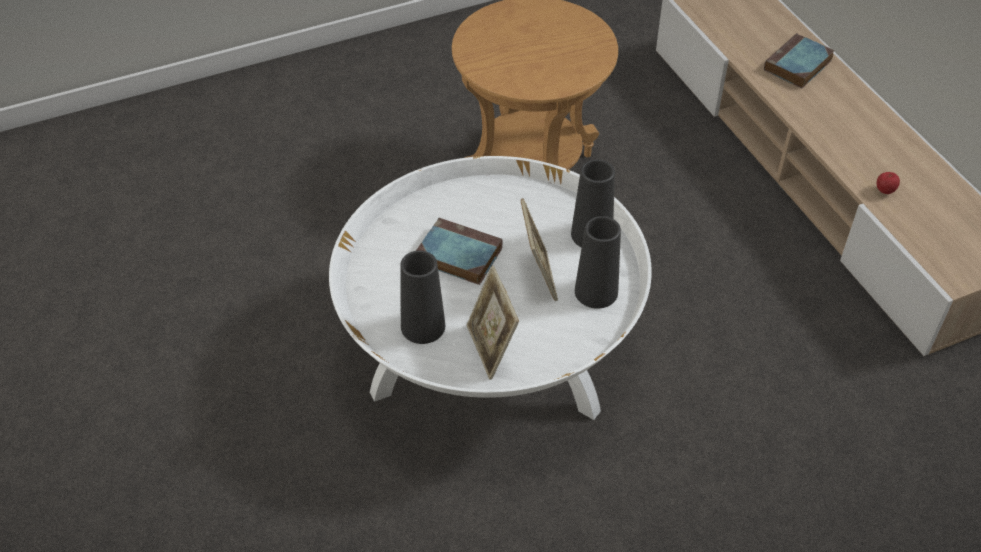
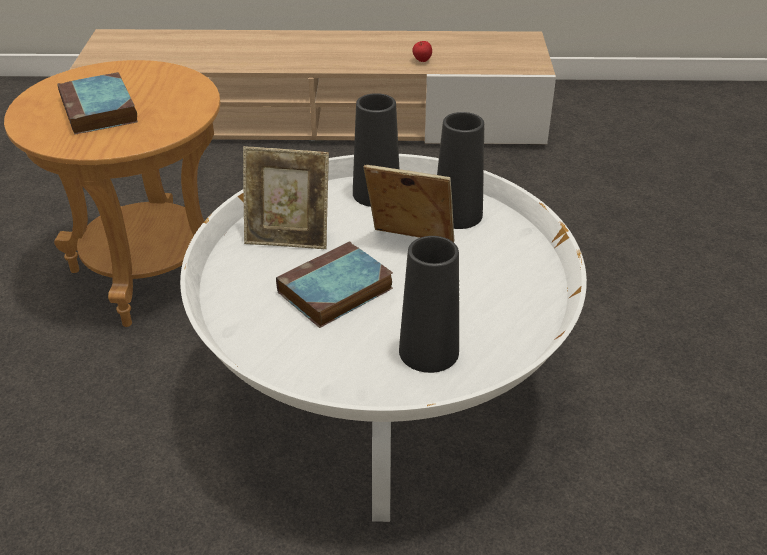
camera: 65 degrees left, 10 degrees down
(491, 349) = (496, 307): picture frame -> picture frame (288, 237)
(797, 66) = (242, 47): book -> book (100, 111)

